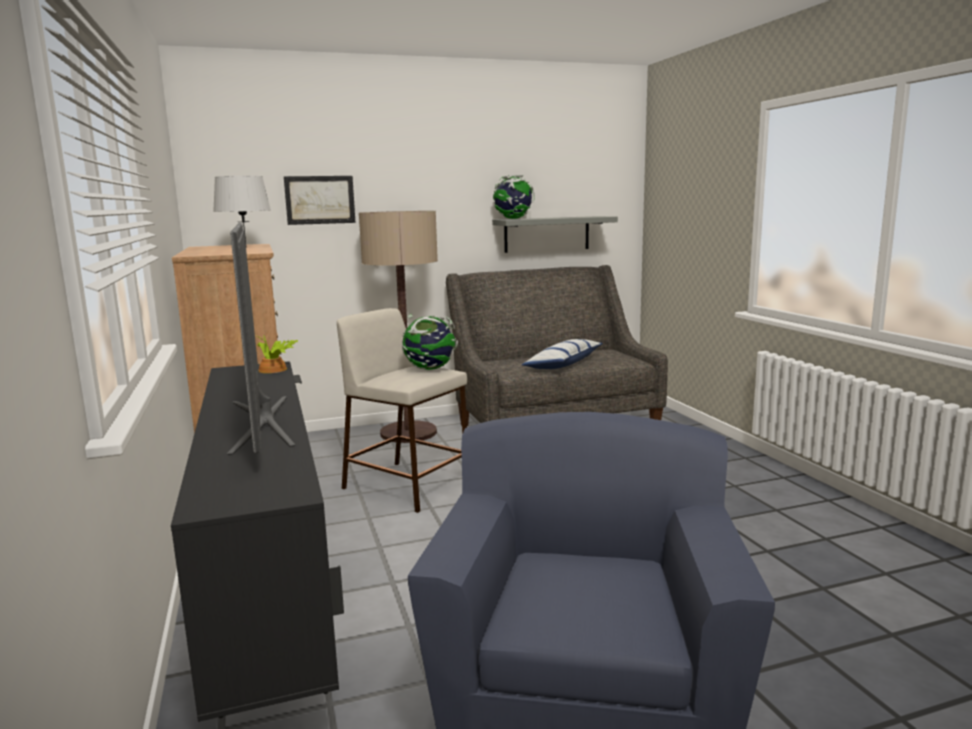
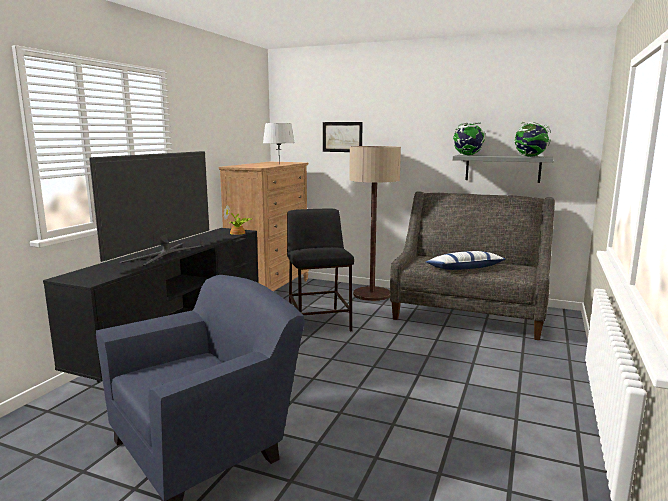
camera: 40 degrees right, 0 degrees up
(408, 486) = (319, 321): beige stool -> black stool
(430, 369) = (333, 250): globe -> globe (530, 156)

